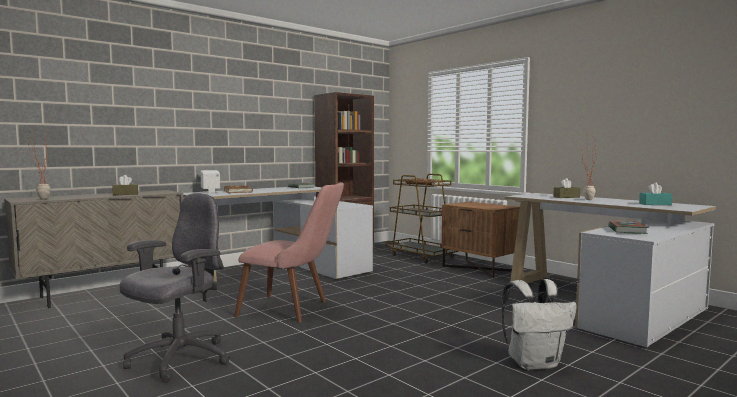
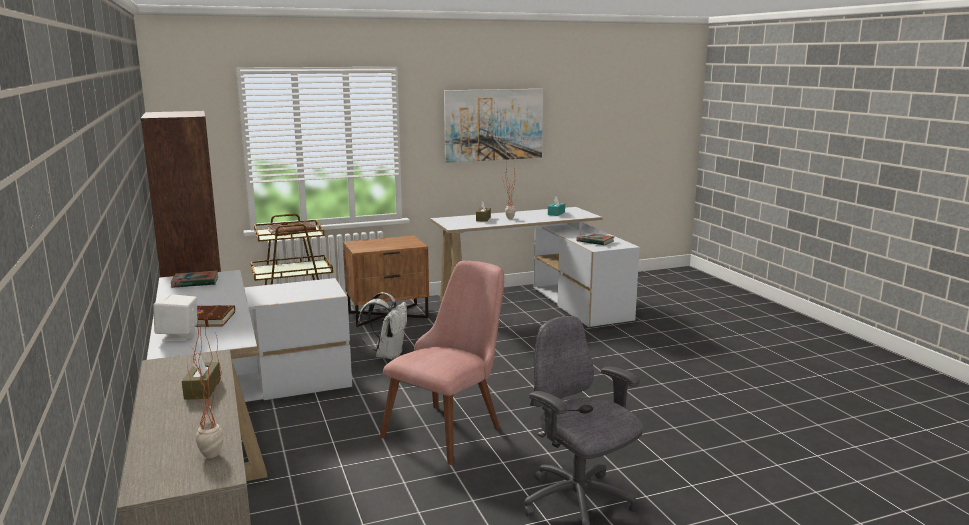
camera: 70 degrees left, 10 degrees up
(534, 363) = (645, 357): white backpack -> white backpack (388, 355)
(619, 105) = (493, 124): none -> picture

